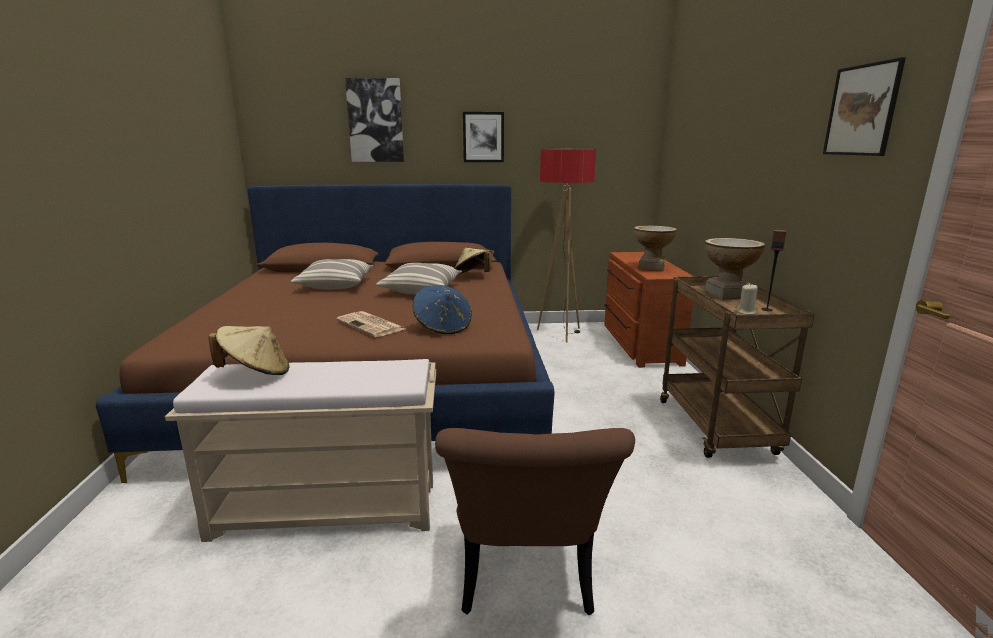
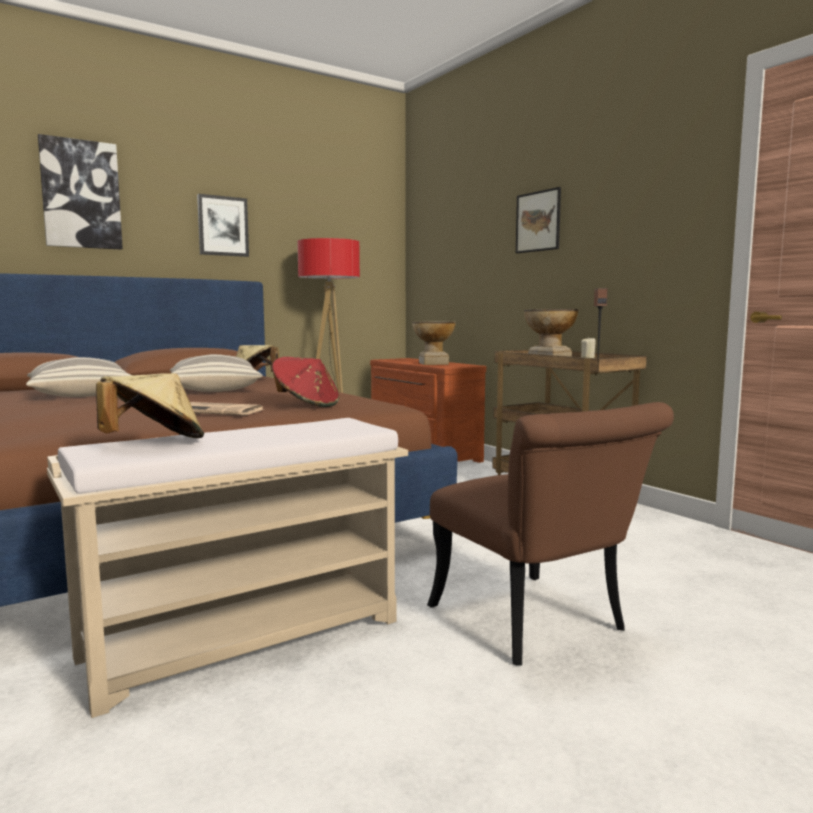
camera: 30 degrees left, 10 degrees down
(443, 327) = (306, 405): blue hat -> red hat
(862, 110) = (659, 180): picture -> picture (538, 221)

